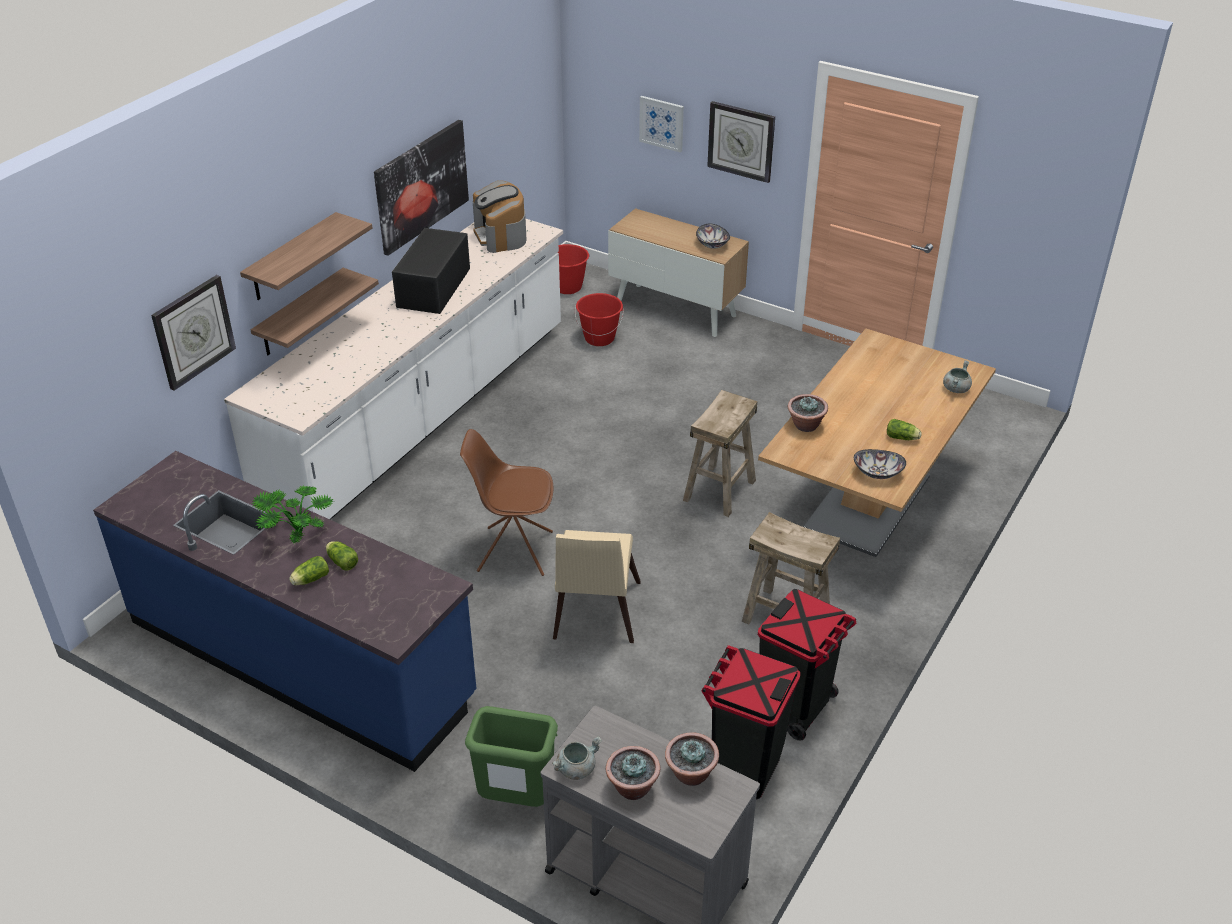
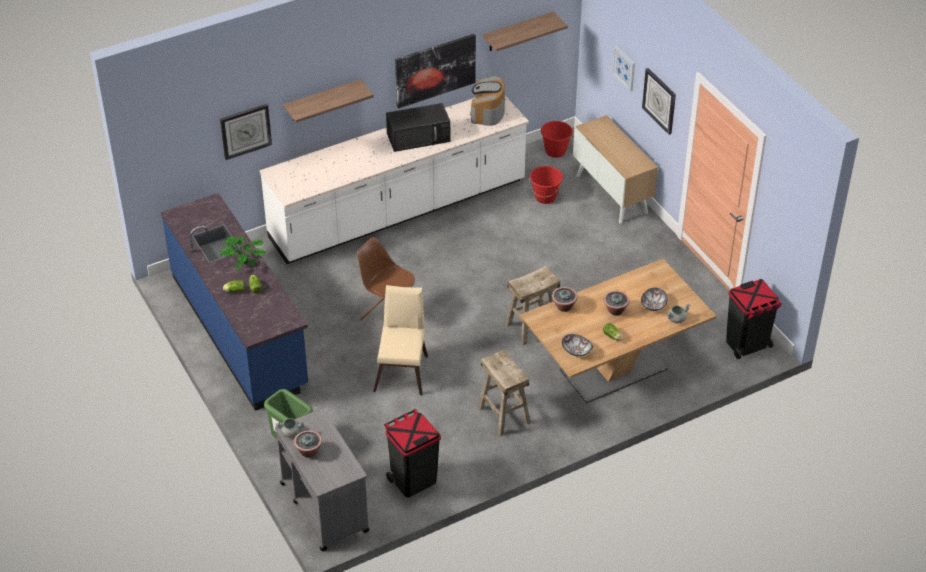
camera: 30 degrees right, 5 degrees up
(300, 313) = (324, 132): shelf -> shelf (517, 32)
(433, 288) = (419, 137): black microwave -> black microwave turned 150 degrees counterclockwise
(594, 615) = (402, 370): beige chair -> beige chair turned 150 degrees clockwise
(690, 774) = (339, 458): potted plant -> potted plant (615, 310)
(712, 244) = (631, 161): bowl -> bowl (653, 305)
(795, 708) = (465, 463): black trash can -> black trash can (747, 345)

